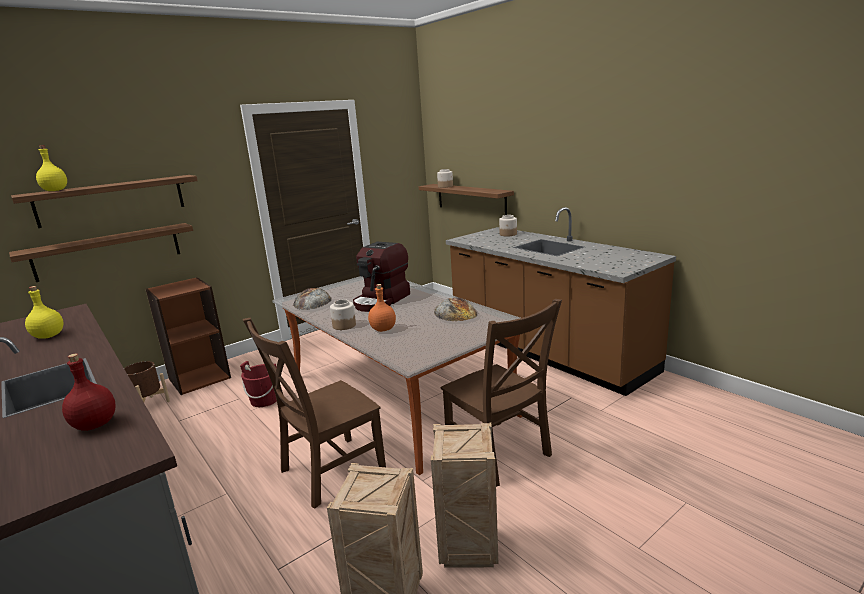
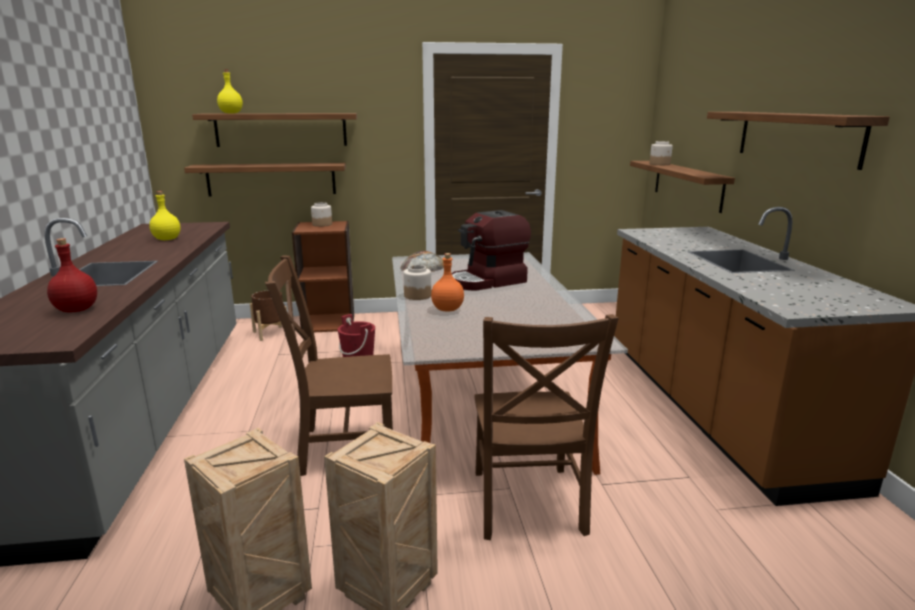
camera: 30 degrees right, 0 degrees up
(455, 312) = (547, 313): bread -> none
(508, 234) = (707, 236): jar -> jar (322, 224)
(559, 160) = (797, 137): none -> shelf

